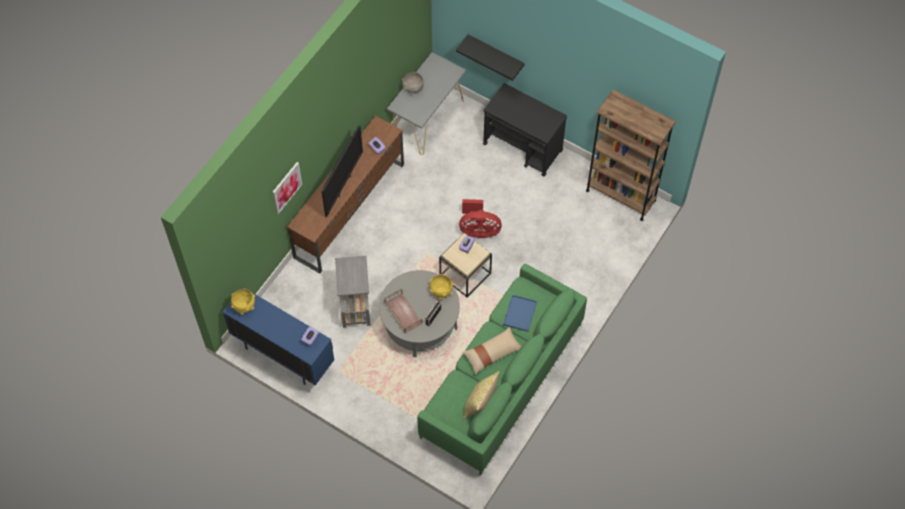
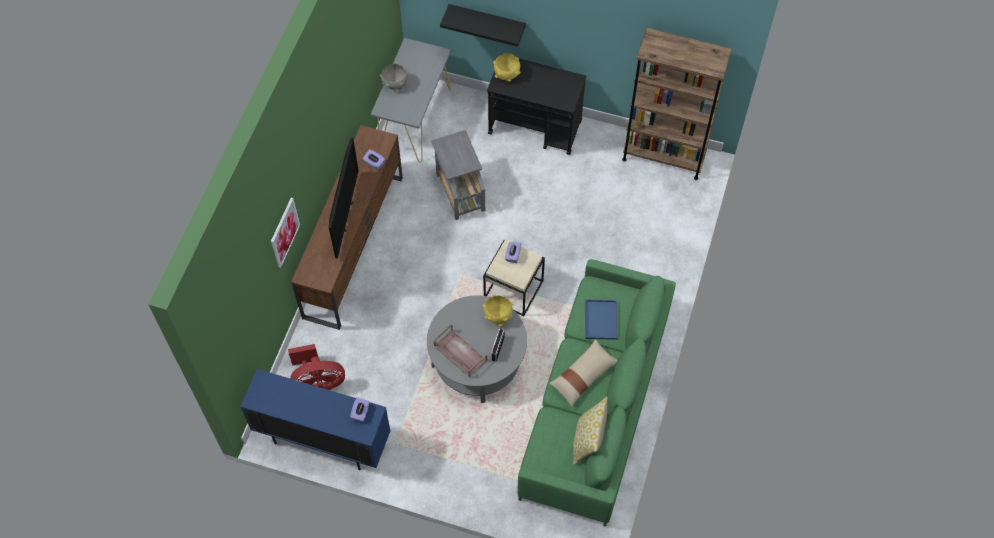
camera: 15 degrees left, 0 degrees up
(244, 306) = (266, 393): yellow bowl -> yellow bowl (507, 75)
(355, 303) = (392, 355): grey side table -> grey side table (460, 191)
(478, 230) = (513, 234): red fan -> red fan (317, 382)

